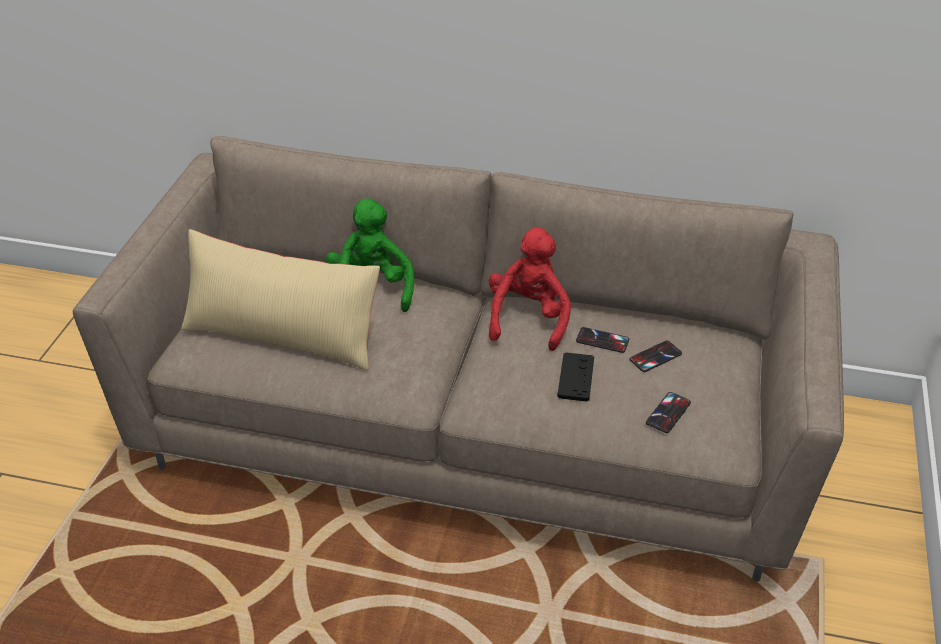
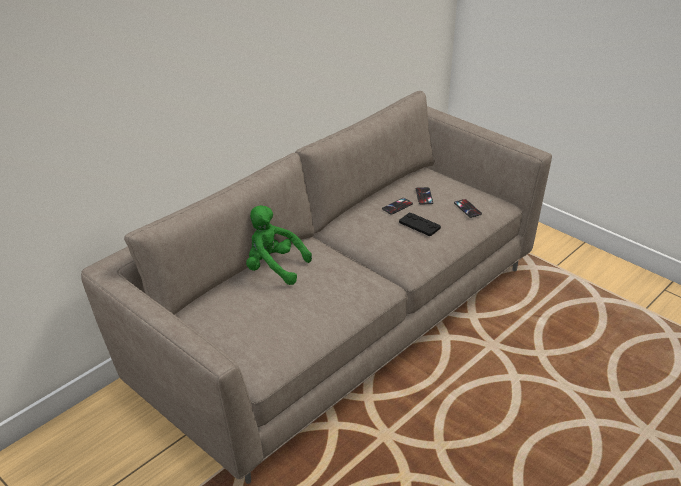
camera: 60 degrees left, 5 degrees down
(282, 334) = (282, 318): beige pillow -> none
(528, 318) = (356, 222): red plush toy -> none

